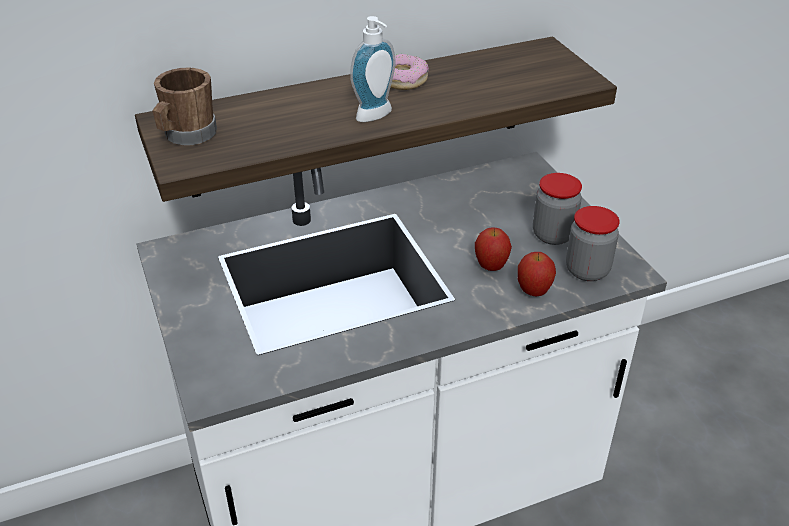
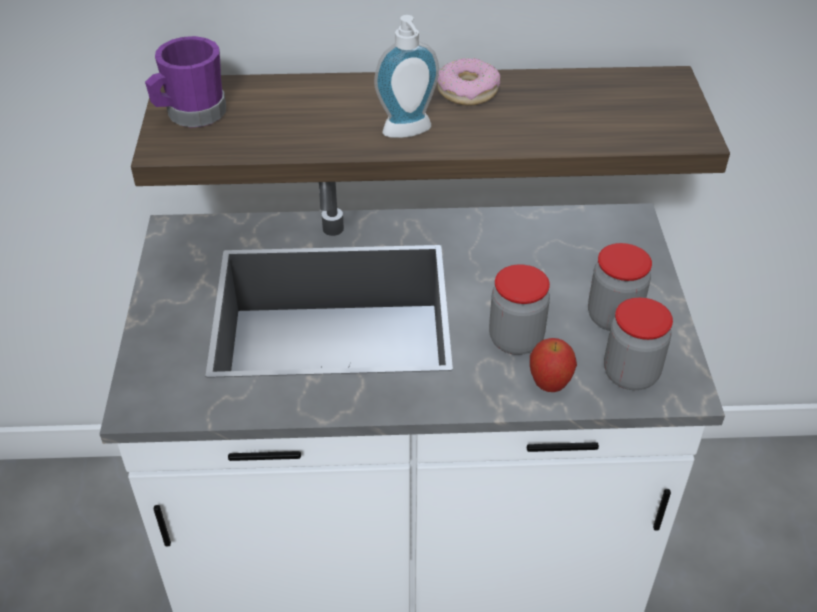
camera: 20 degrees right, 5 degrees up
(187, 136) = (191, 114): brown mug -> purple mug
(491, 267) = (515, 340): apple -> jar

